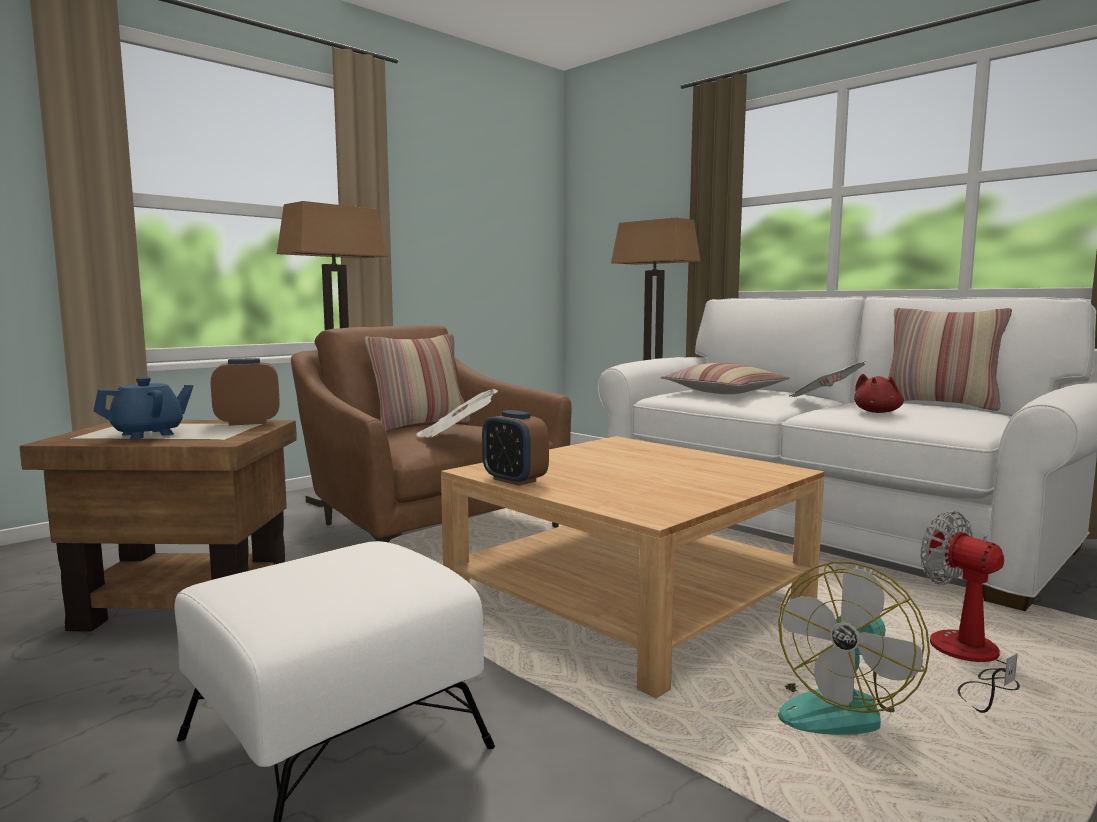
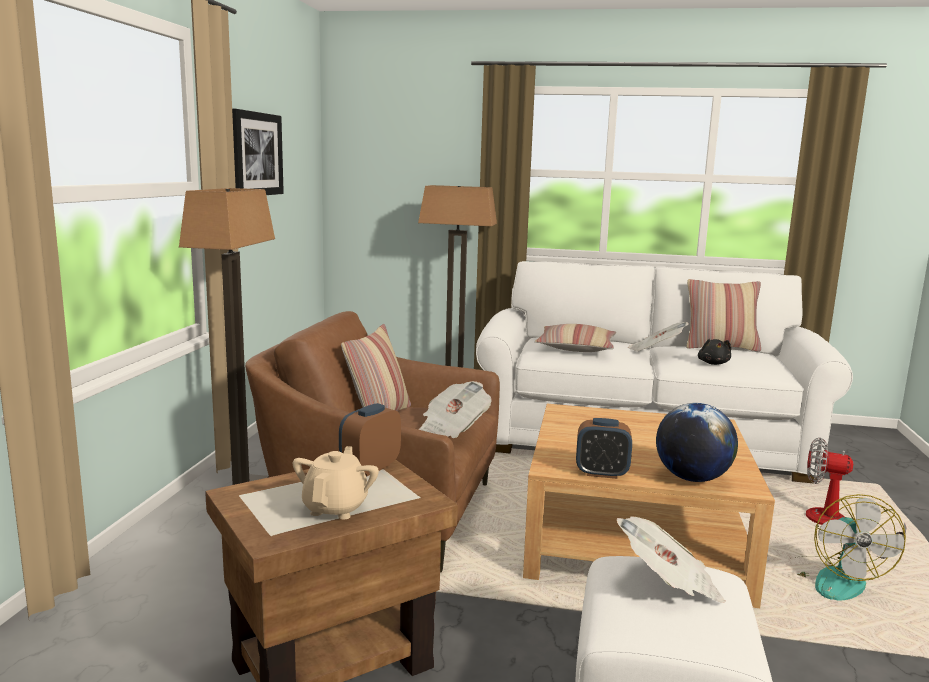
camera: 35 degrees left, 5 degrees up
(148, 434) = (336, 508): blue teapot -> beige teapot
(354, 564) = (668, 584): none -> newspaper
(447, 198) = (256, 154): none -> picture
(606, 499) = (692, 478): none -> globe
(878, 412) = (713, 363): red plush toy -> black plush toy

